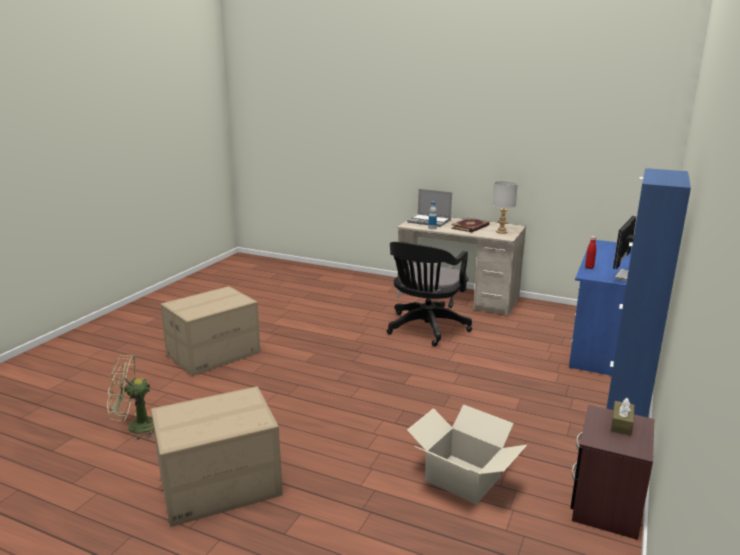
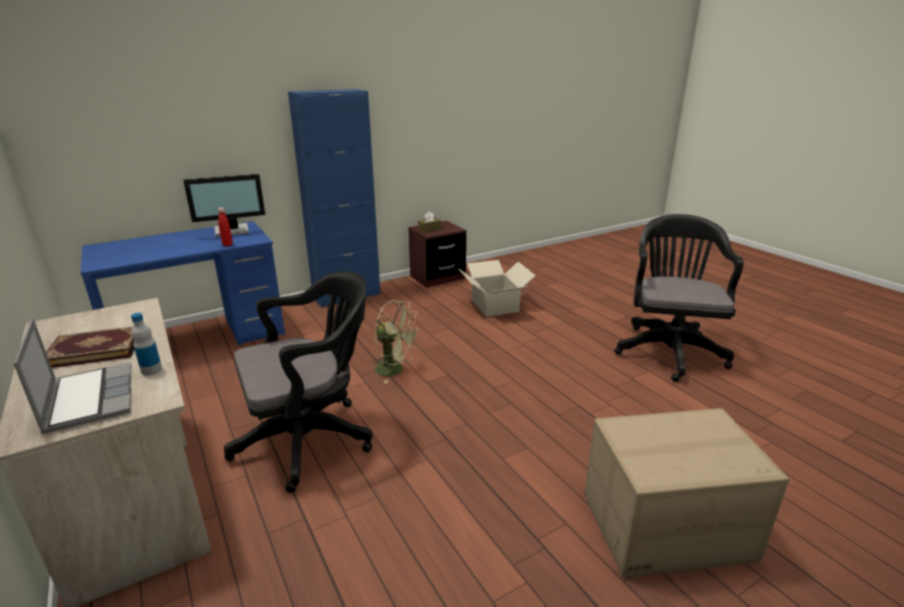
camera: 145 degrees left, 5 degrees up
(135, 427) = (765, 427): green fan -> green fan (395, 370)
(220, 486) = (668, 350): cardboard box -> black office chair
(502, 232) = (107, 318): grey table lamp -> none

